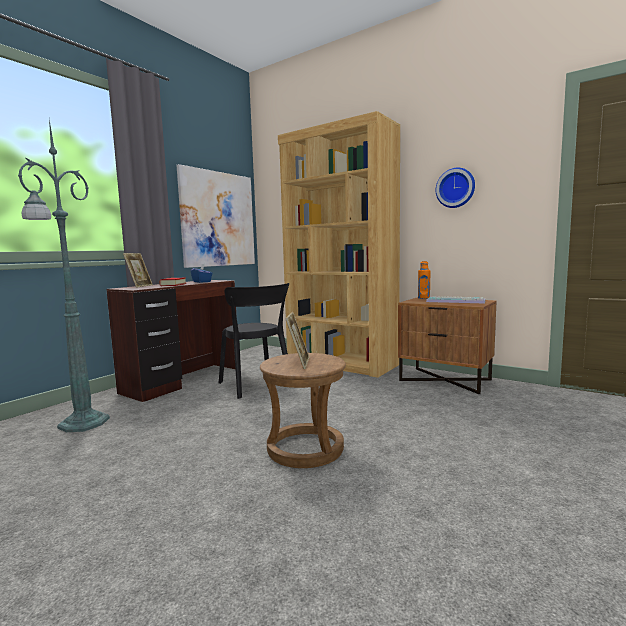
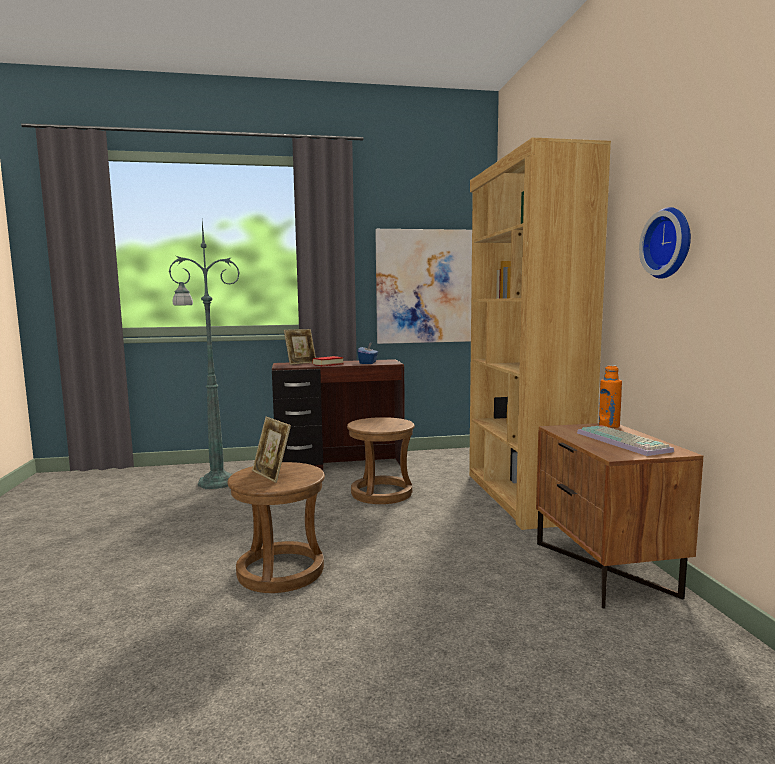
camera: 45 degrees right, 0 degrees up
(256, 385) = (381, 493): black chair -> brown stool
(299, 363) = (272, 475): picture frame -> picture frame turned 90 degrees clockwise

